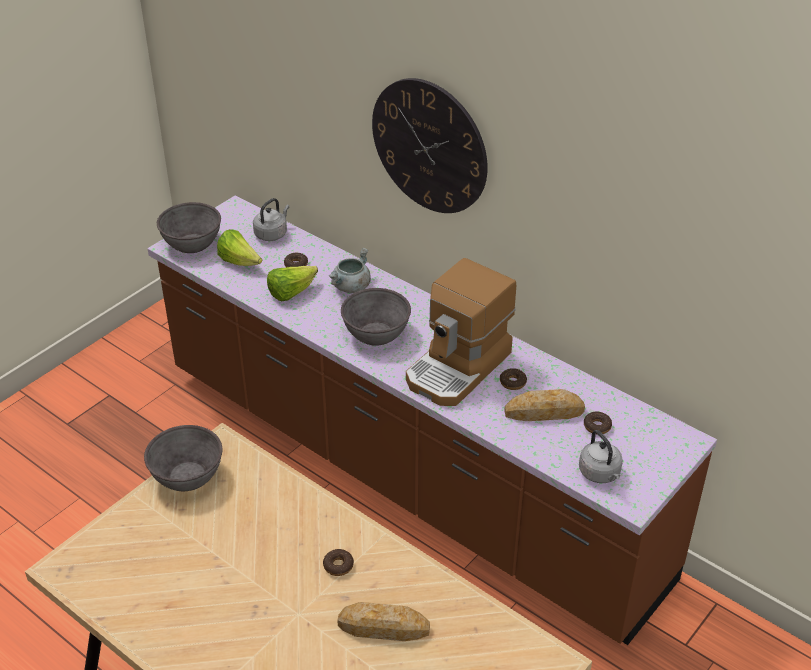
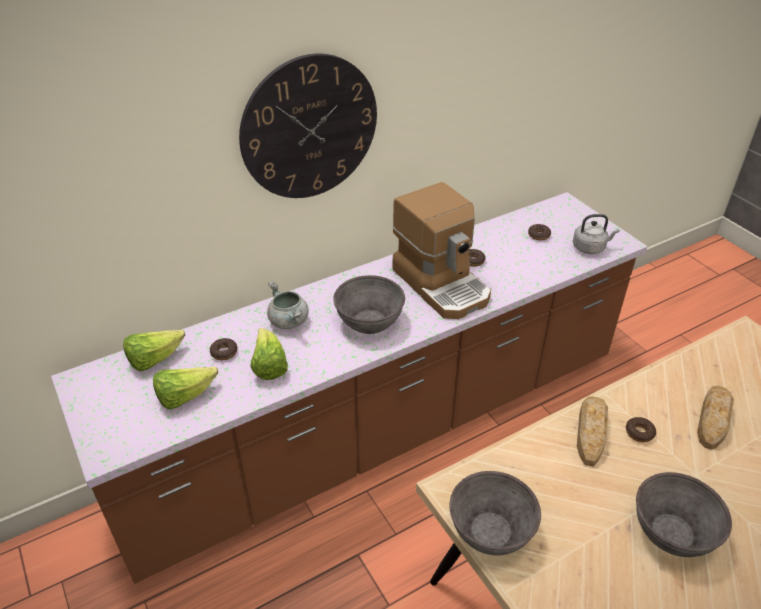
camera: 70 degrees left, 0 degrees up
(192, 243) = (114, 433): grey bowl -> grey bowl (672, 532)
(272, 234) = (154, 359): grey kettle -> lettuce
(544, 411) = (513, 254): bread -> bread (590, 432)

